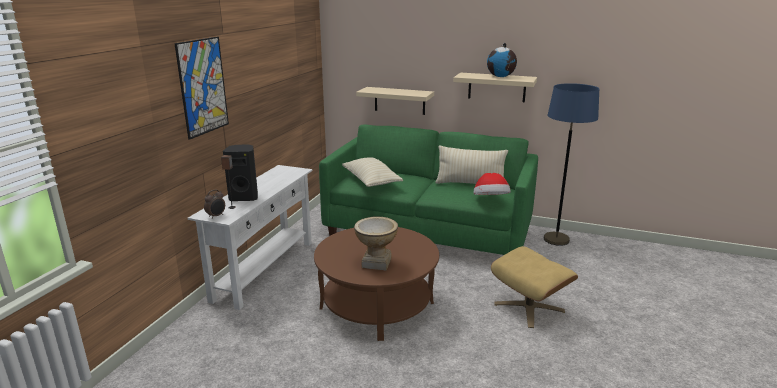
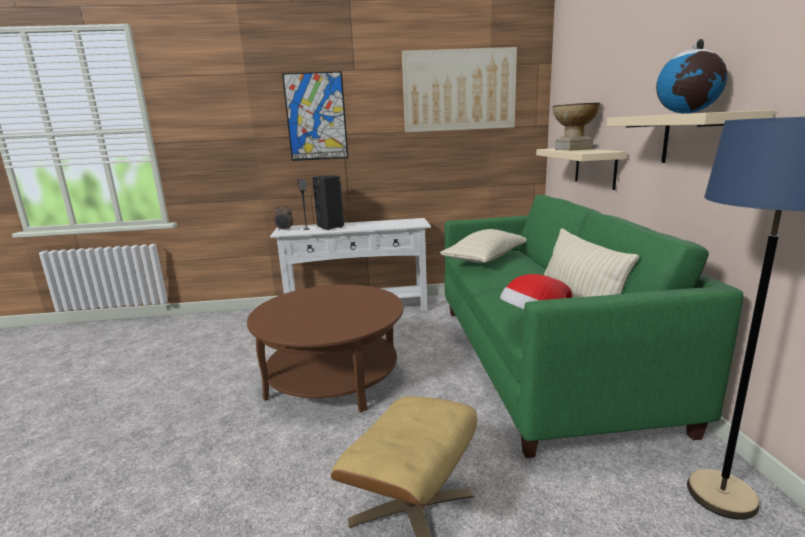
camera: 65 degrees right, 5 degrees down
(283, 46) = (459, 90): none -> picture
(376, 263) = (298, 315): vase -> vase (573, 149)

